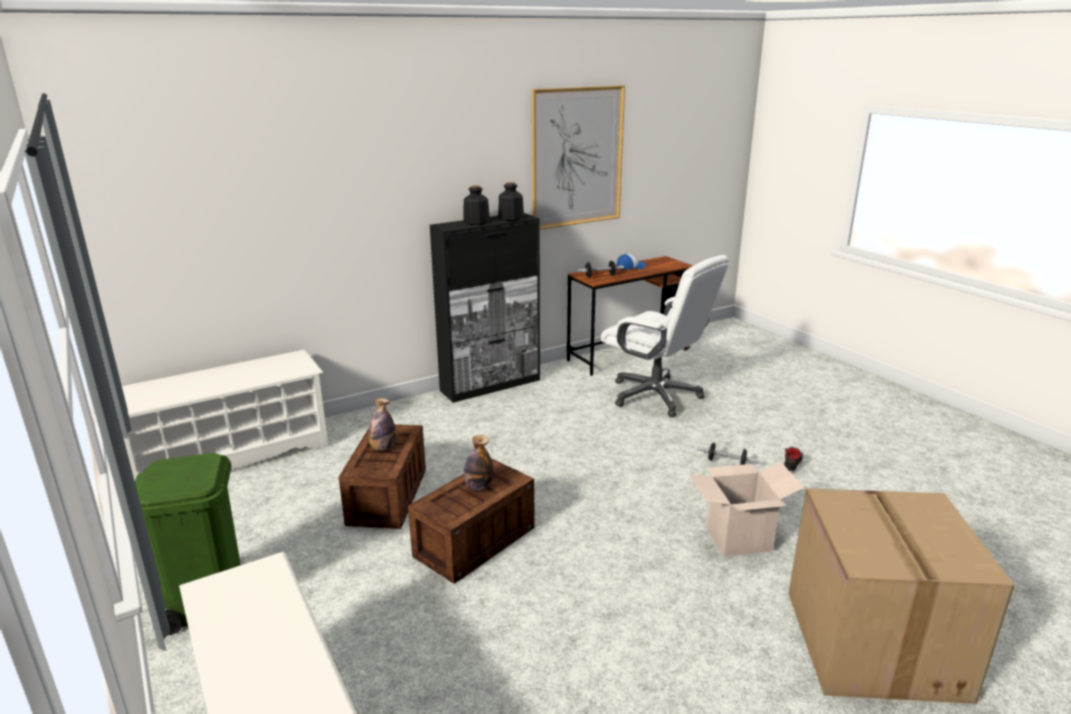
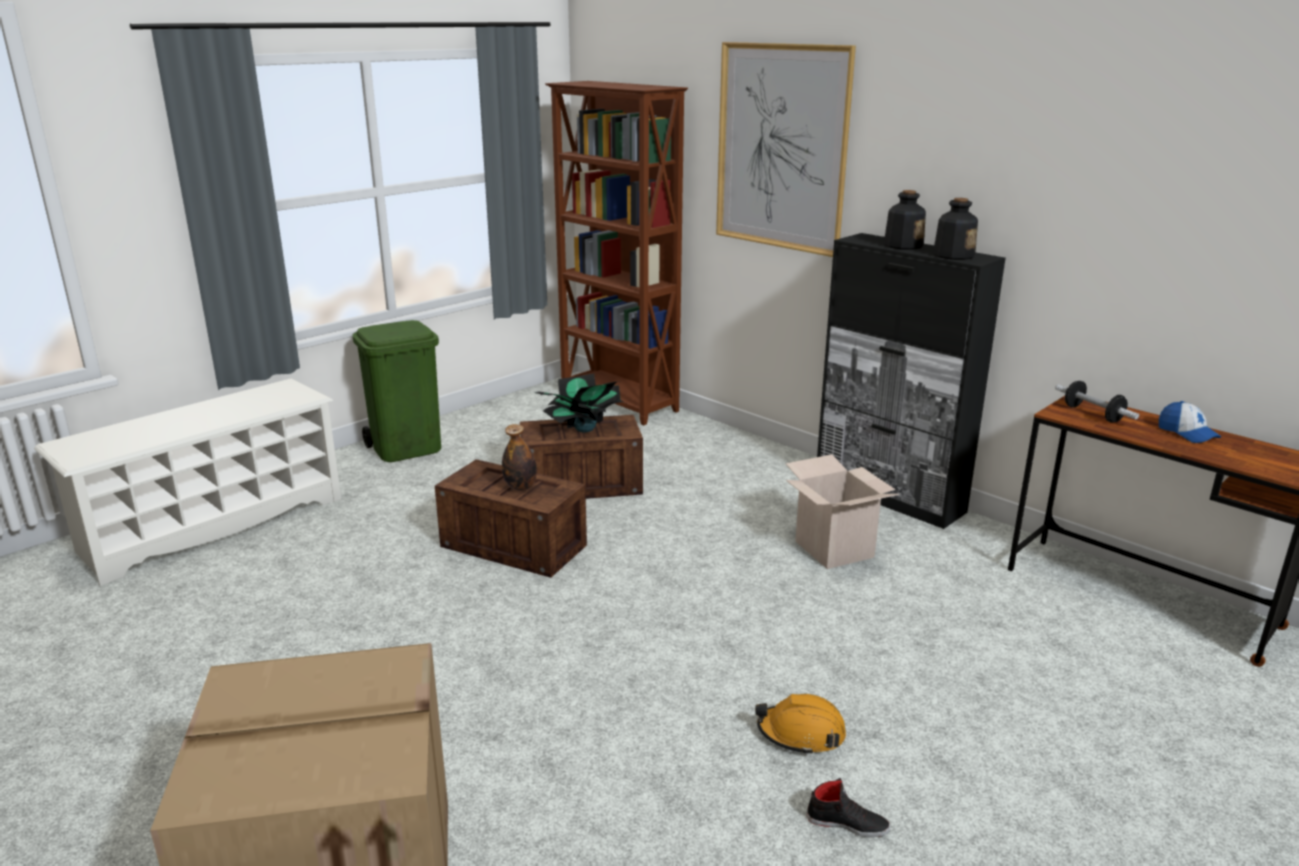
camera: 75 degrees right, 0 degrees up
(232, 456) = (619, 403): white shoe rack -> brown bookcase
(383, 448) = (583, 429): bottle -> potted plant
(577, 157) = (1138, 188): picture -> picture (781, 148)
(656, 396) = (994, 642): white office chair -> none
(726, 462) = (801, 734): dumbbell -> orange hard hat
(738, 539) = (573, 749): cardboard box -> cardboard box (834, 549)

